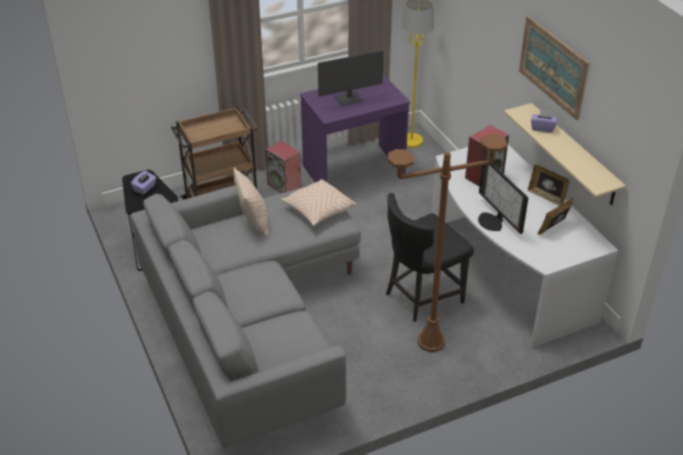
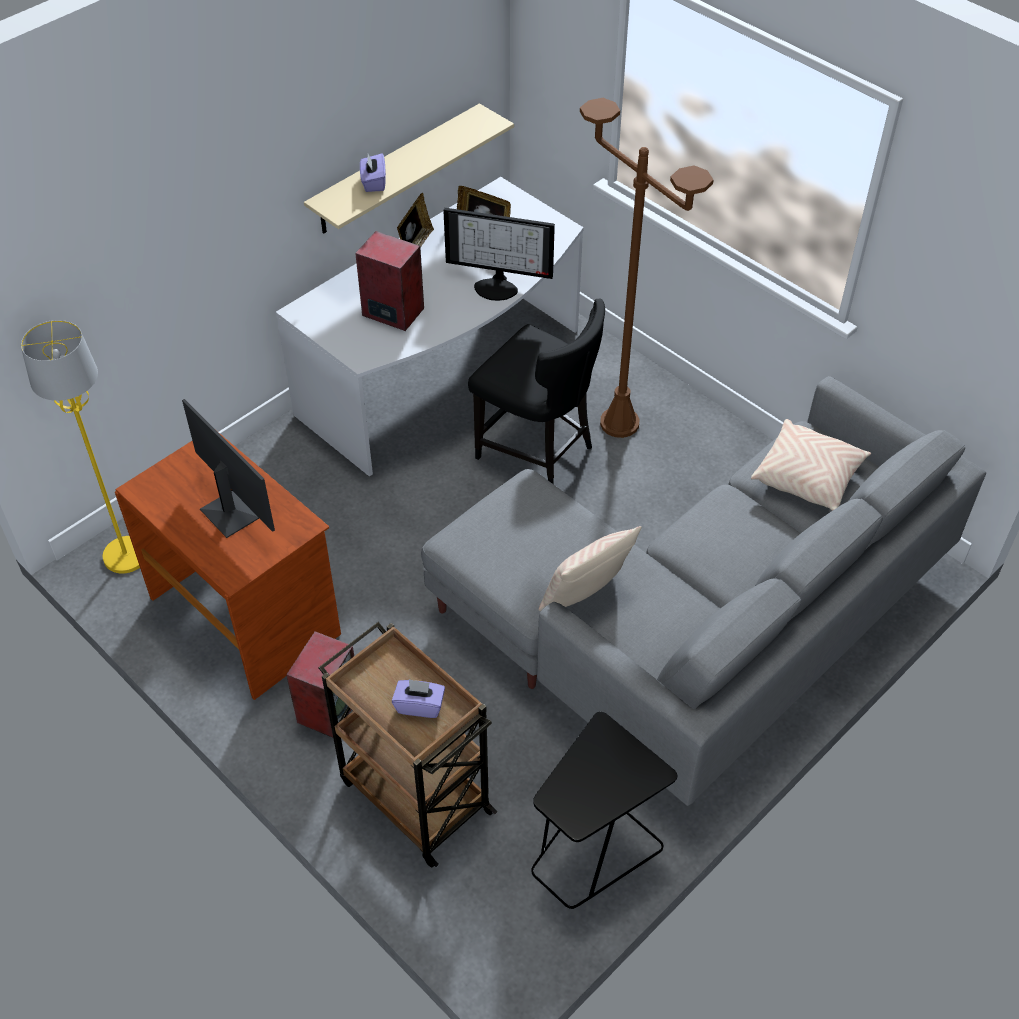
camera: 110 degrees left, 10 degrees up
(145, 188) = (596, 779): purple tissue box -> purple tissue box (419, 705)
(318, 210) = (513, 521): beige pillow -> beige pillow (807, 476)
(354, 170) = (247, 615): purple desk -> brown desk
(493, 221) = (497, 286): monitor -> monitor turned 60 degrees clockwise
(553, 67) = (324, 110): picture -> none

